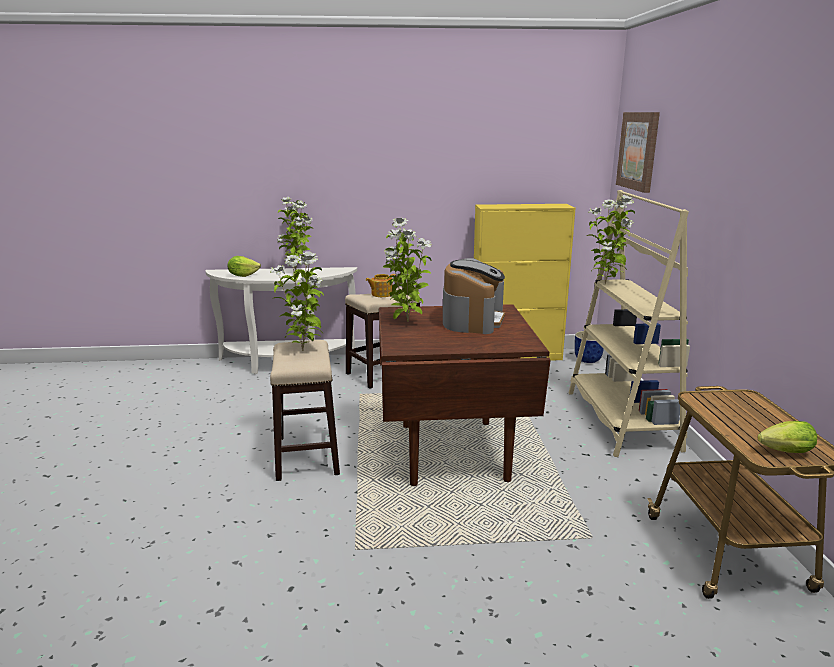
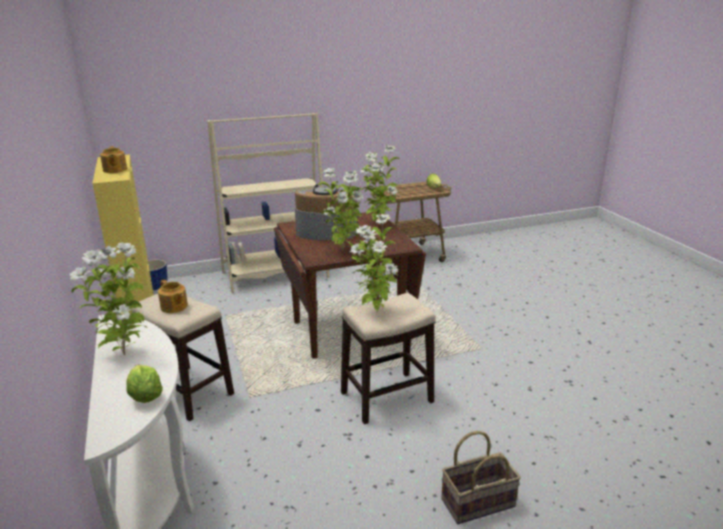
camera: 105 degrees left, 5 degrees up
(134, 473) = (477, 501): none -> basket
(513, 206) = (114, 170): none -> teapot
(606, 284) = (236, 192): potted plant -> potted plant (378, 224)
(638, 151) = (149, 89): picture -> none

